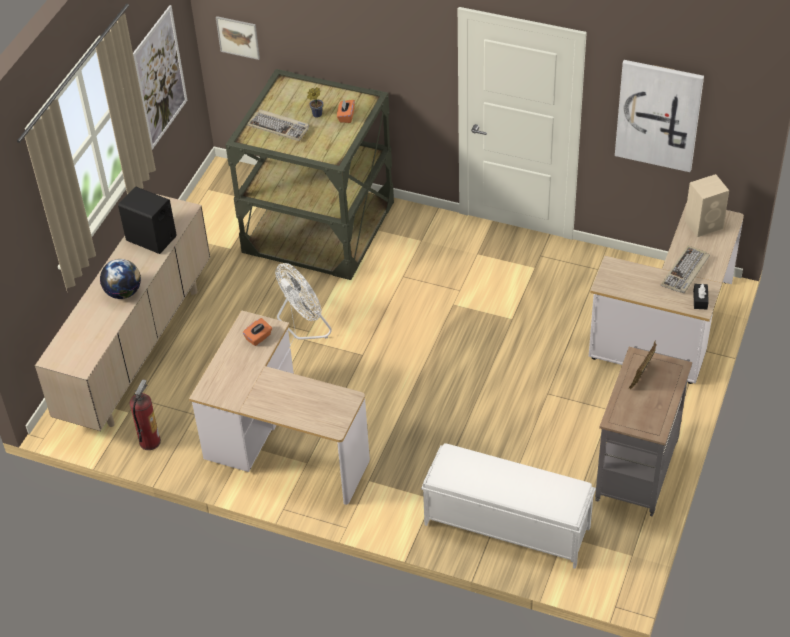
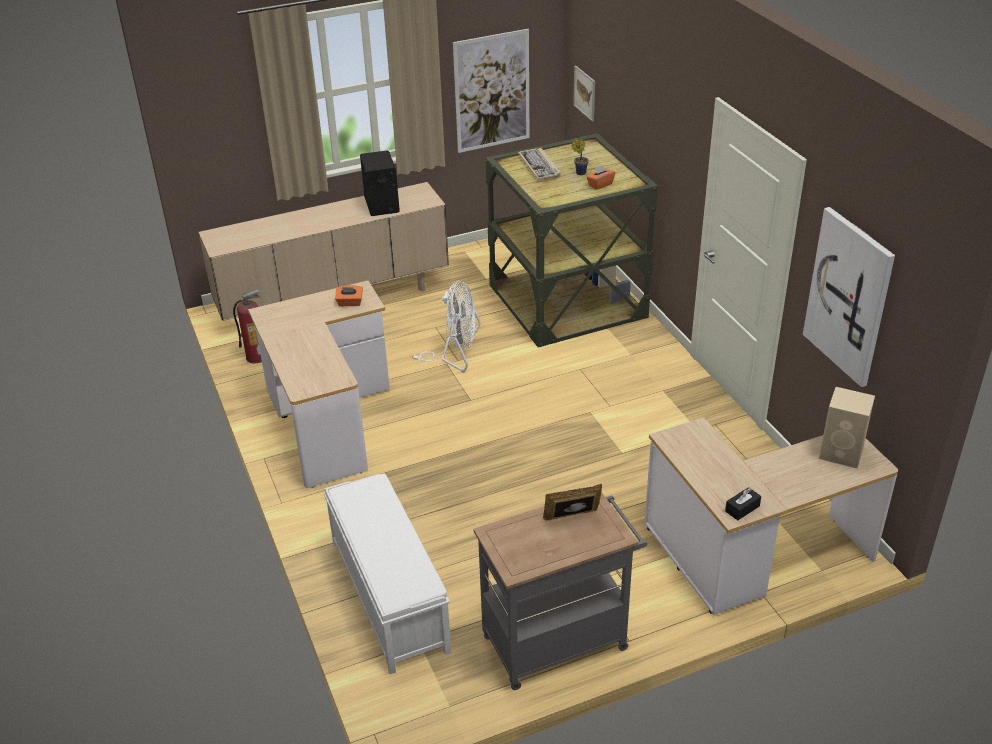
camera: 45 degrees right, 10 degrees down
(123, 292) = (313, 224): globe -> none
(685, 272) = (763, 477): keyboard -> none

